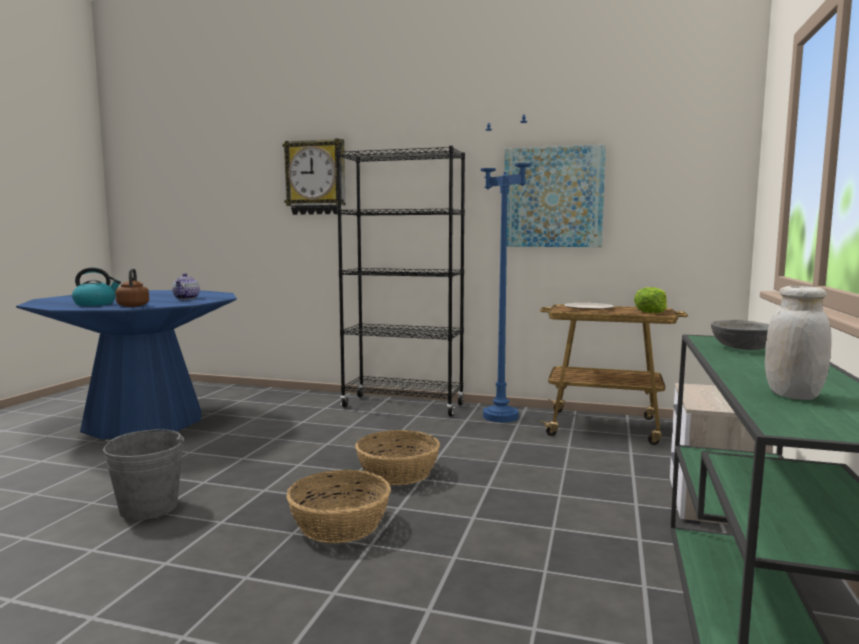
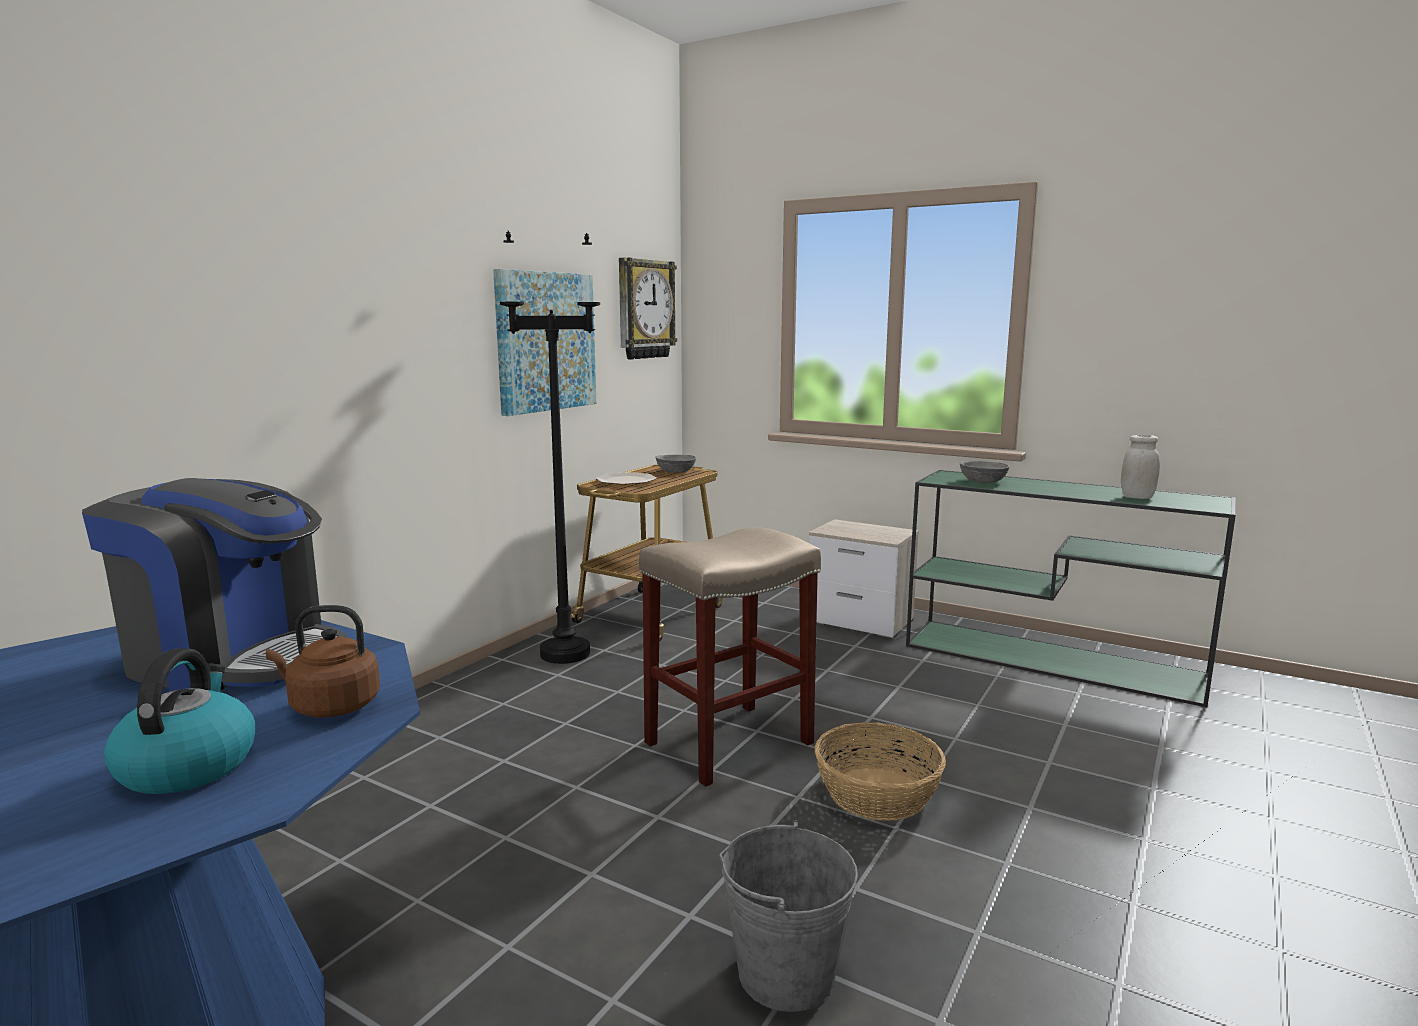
camera: 75 degrees left, 5 degrees up
(187, 298) = (232, 658): teapot -> coffee machine
(316, 178) = (161, 299): wall clock -> wall clock (644, 309)
(398, 472) = (730, 742): basket -> beige stool
(403, 406) = (440, 707): black bookcase -> none
(501, 417) = (565, 653): blue floor lamp -> black floor lamp
(651, 312) = (675, 472): lettuce -> grey bowl

